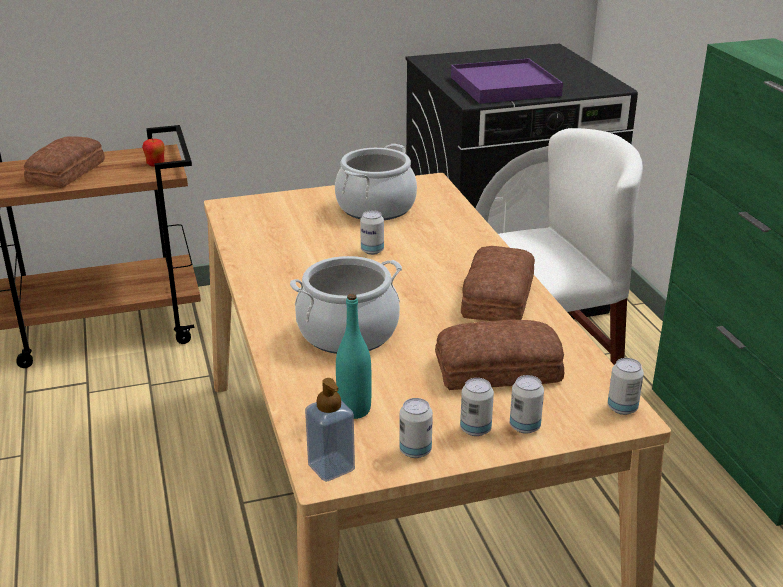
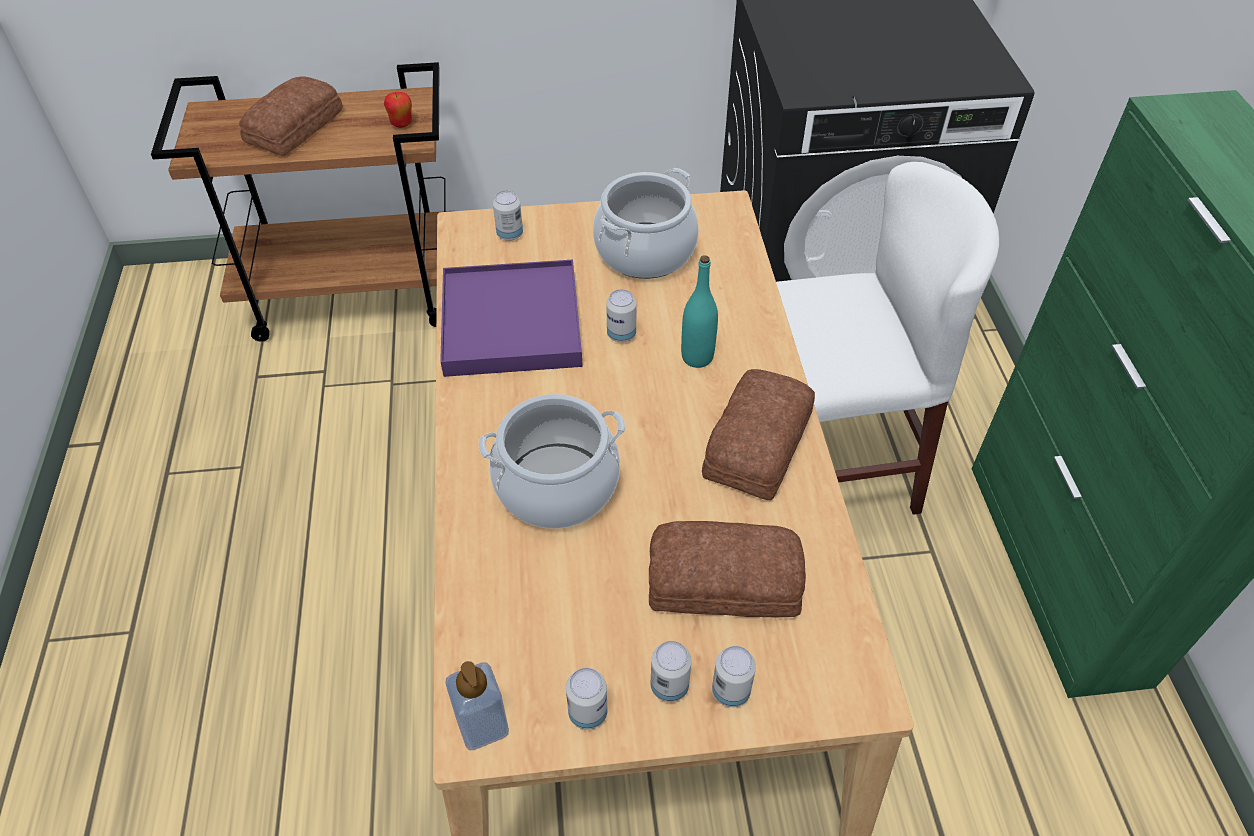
camera: 10 degrees right, 20 degrees up
(354, 410) = (532, 628): turquoise bottle -> turquoise bottle (697, 357)
(504, 86) = (852, 64): purple tray -> purple tray (511, 323)
(622, 408) = (861, 677): can -> can (510, 234)

